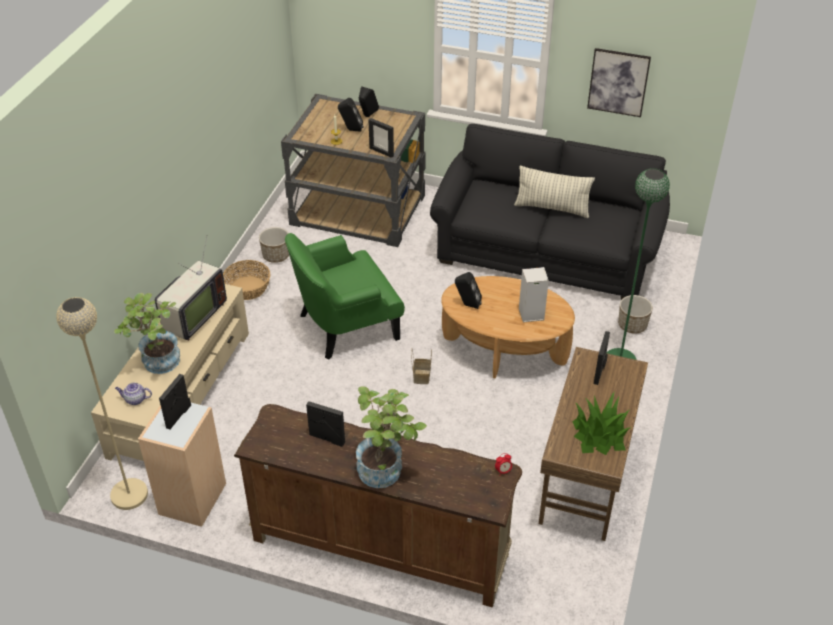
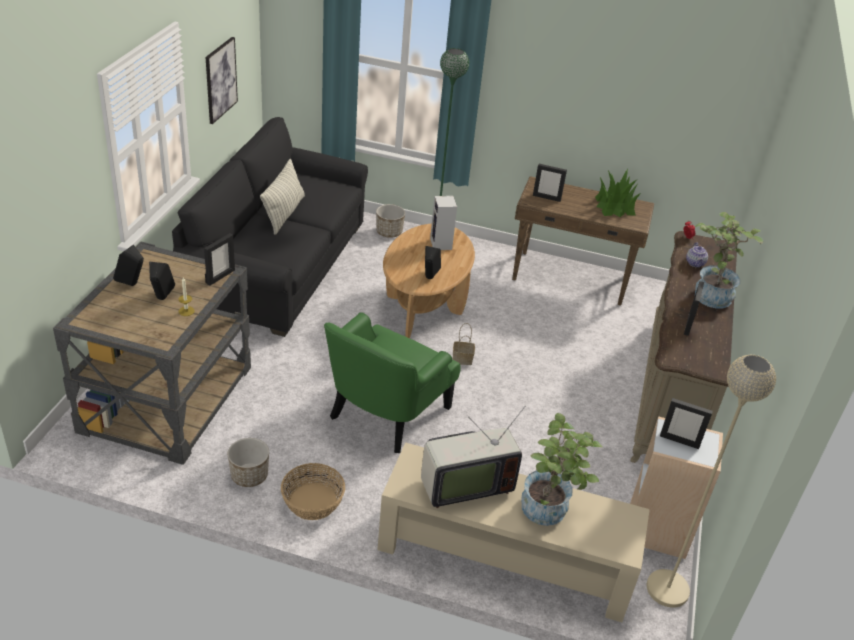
camera: 95 degrees left, 5 degrees down
(135, 400) = (611, 527): teapot -> teapot (695, 264)
(192, 317) = (464, 485): television -> television turned 135 degrees clockwise
(345, 325) = (386, 412): green armchair -> green armchair turned 60 degrees clockwise

